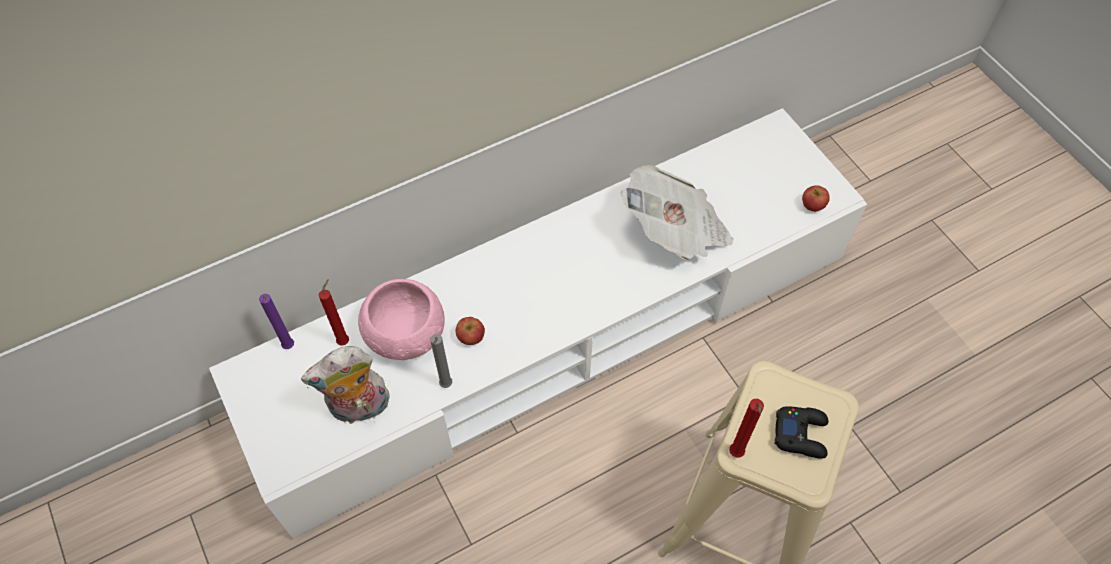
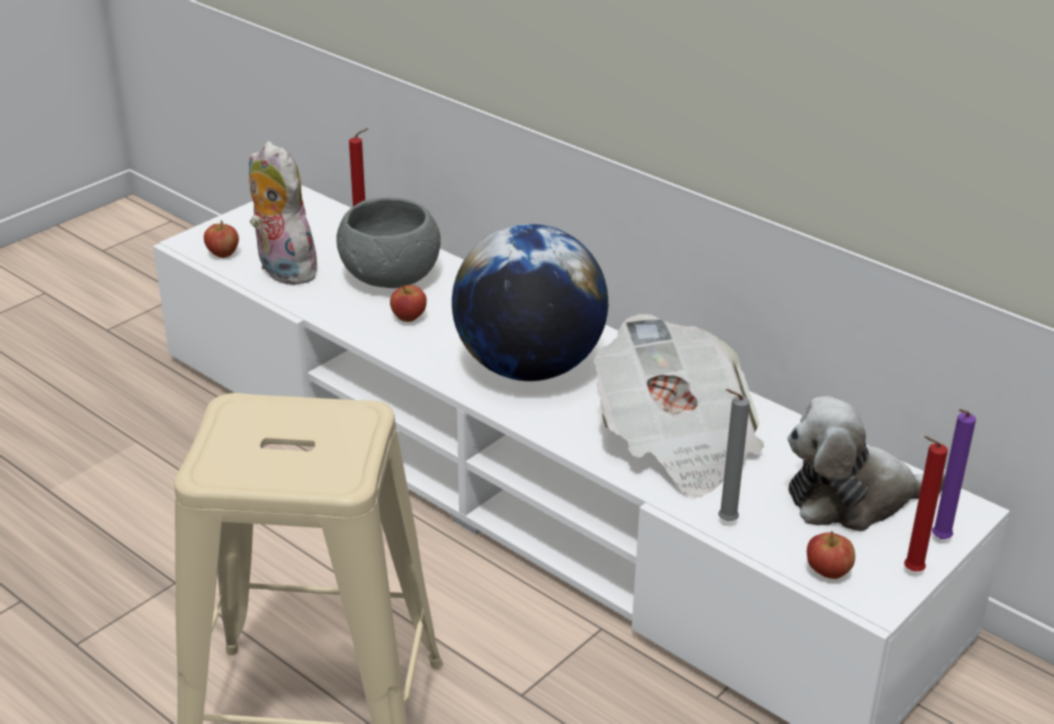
camera: 70 degrees right, 25 degrees down
(289, 348) = (338, 215): purple candle -> purple candle (938, 540)
(311, 449) = (222, 254): none -> apple
(405, 335) = (390, 276): pink bowl -> grey bowl
(445, 386) = (334, 315): grey candle -> grey candle (724, 522)
(565, 282) = (529, 368): none -> globe
(735, 455) = (232, 403): red candle -> red candle (909, 571)
(754, 168) = (854, 498): none -> plush toy
(801, 434) = (283, 453): black game controller -> none

